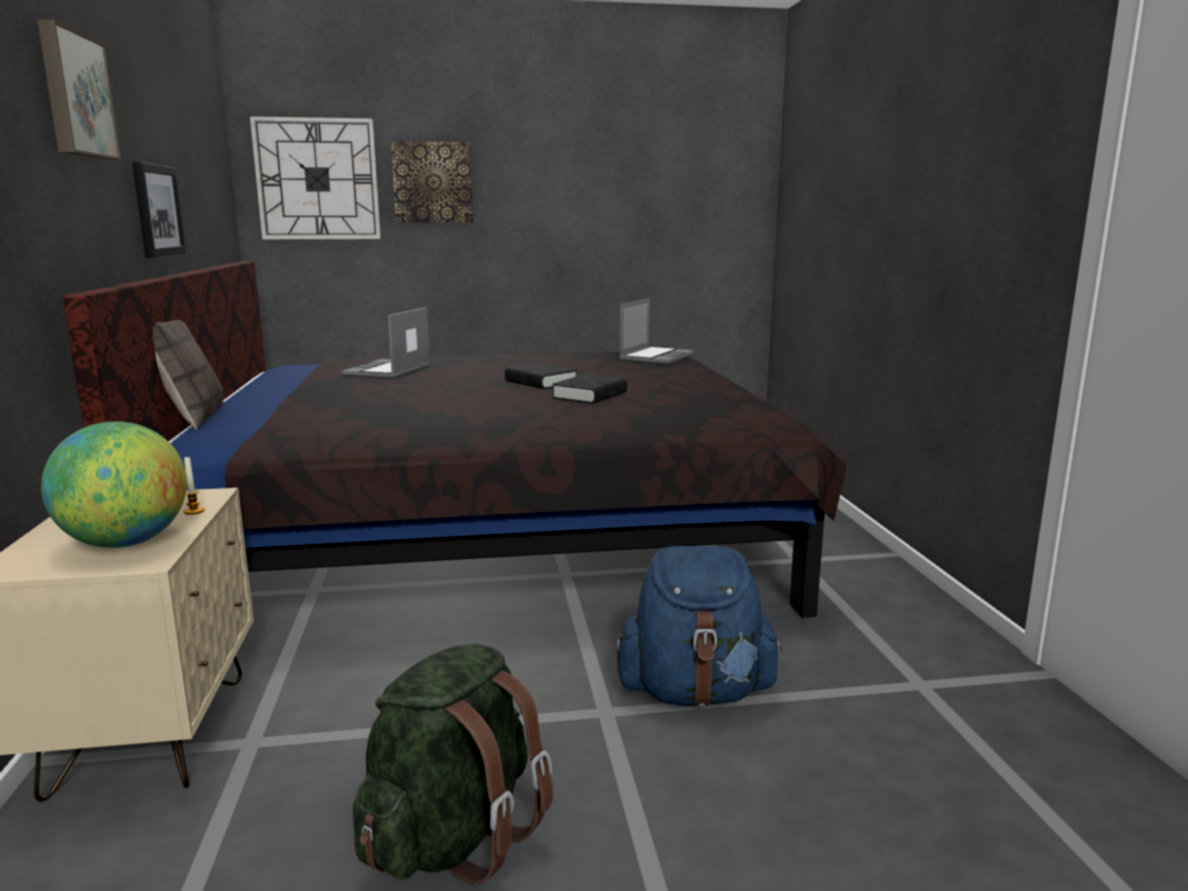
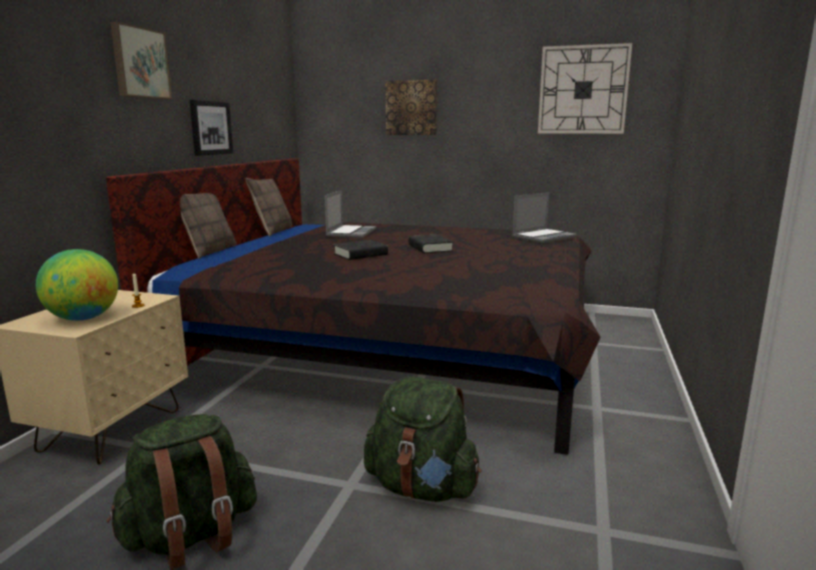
camera: 25 degrees right, 0 degrees up
(247, 379) = (272, 231): none -> pillow
(317, 179) = (342, 107): wall clock -> wall clock (583, 90)
(388, 371) = (351, 233): laptop -> laptop turned 150 degrees clockwise
(590, 395) = (446, 260): black book -> black book (360, 254)
(696, 692) = (422, 487): blue backpack -> green backpack

